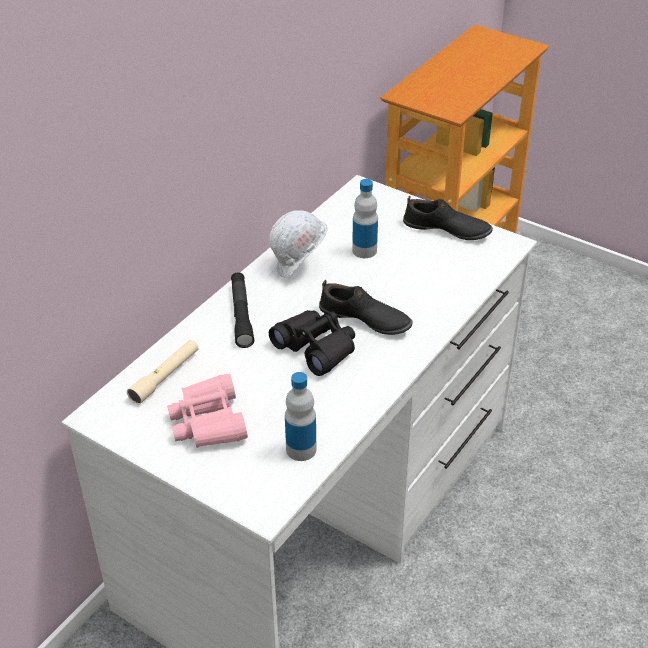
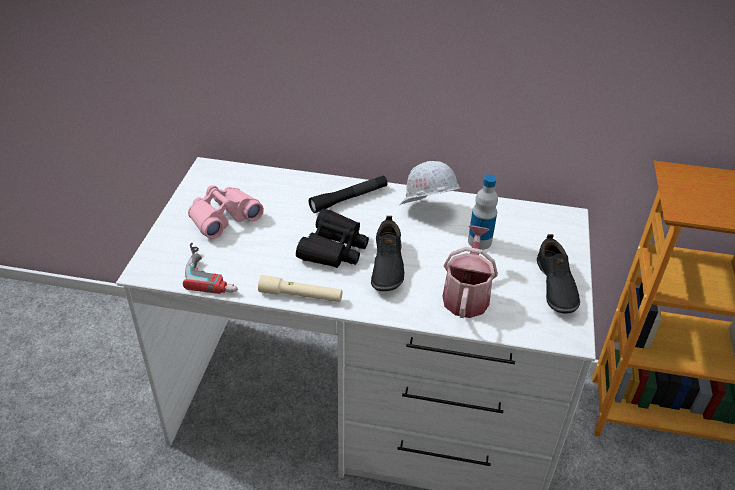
camera: 65 degrees right, 0 degrees up
(165, 376) = (260, 184): beige flashlight -> beige flashlight (300, 295)
(301, 449) = (213, 272): bottle -> power drill
(431, 282) = (466, 295): none -> watering can

